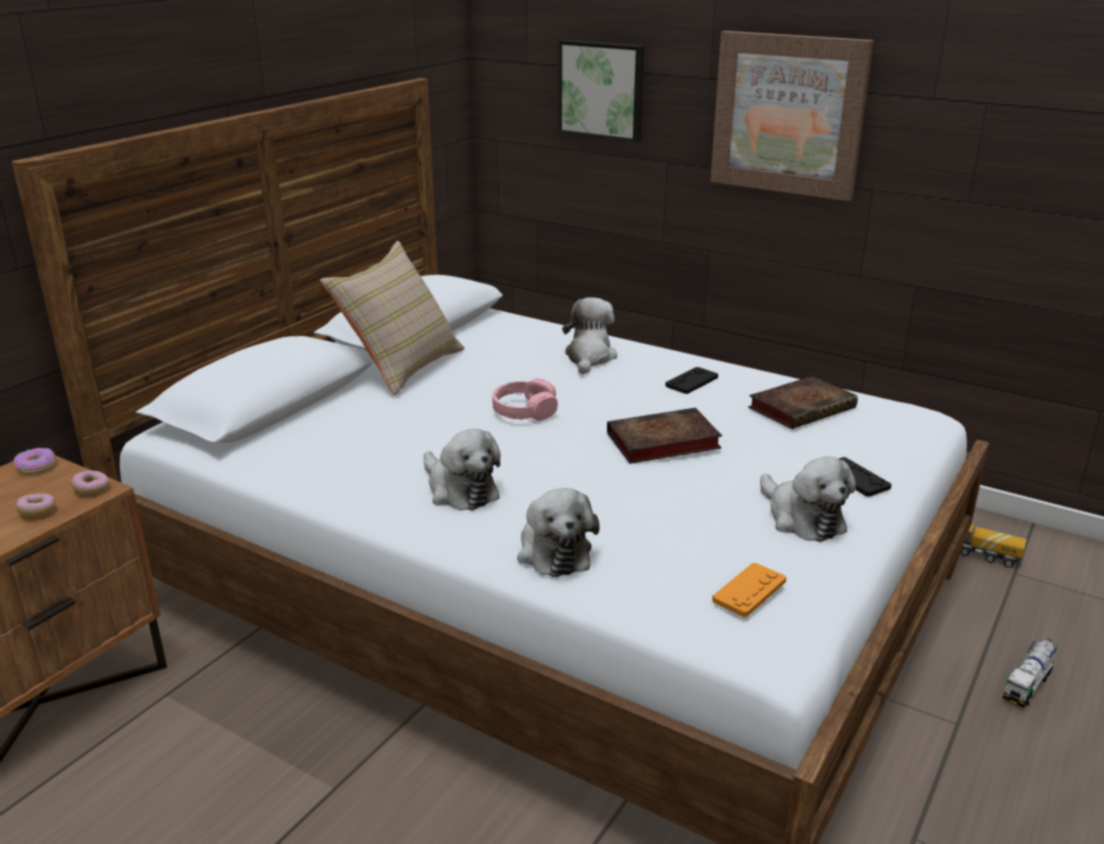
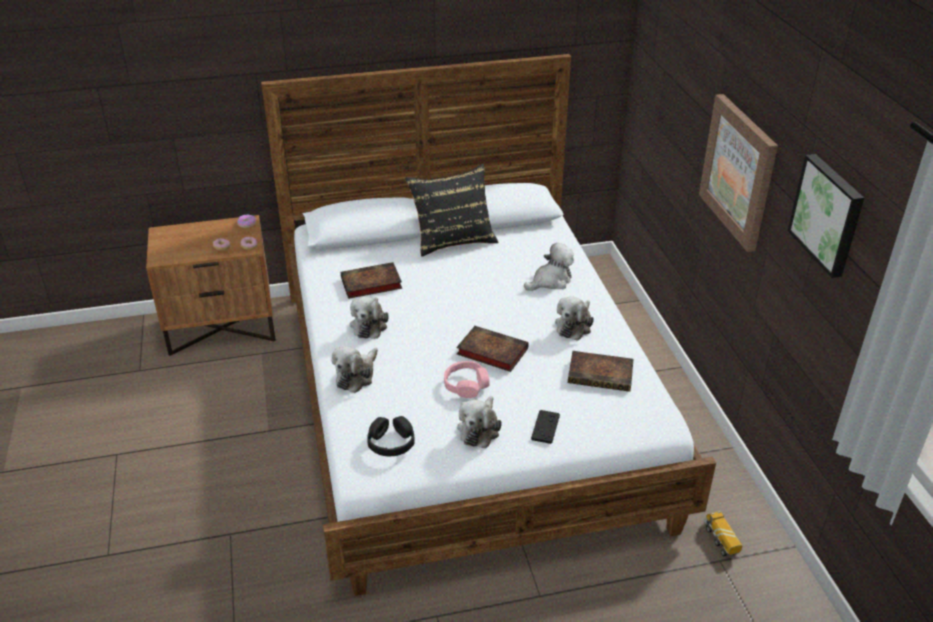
camera: 45 degrees right, 10 degrees up
(375, 450) = (370, 284): none -> book
(401, 366) = (453, 239): beige pillow -> black pillow
(524, 411) = (462, 297): pink headphones -> pink headphones (466, 385)
(602, 90) = (674, 99): picture -> picture (828, 214)
(691, 381) = (574, 325): black game controller -> plush toy
(749, 591) = (391, 443): orange game controller -> black headphones
(1027, 684) = (610, 609): toy truck -> none

